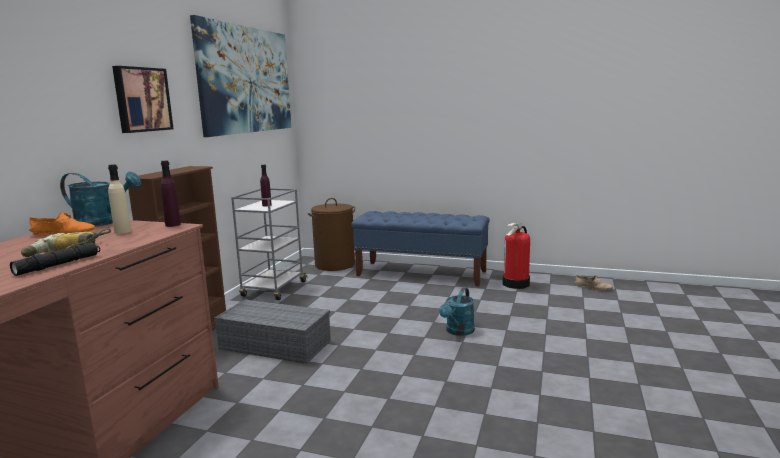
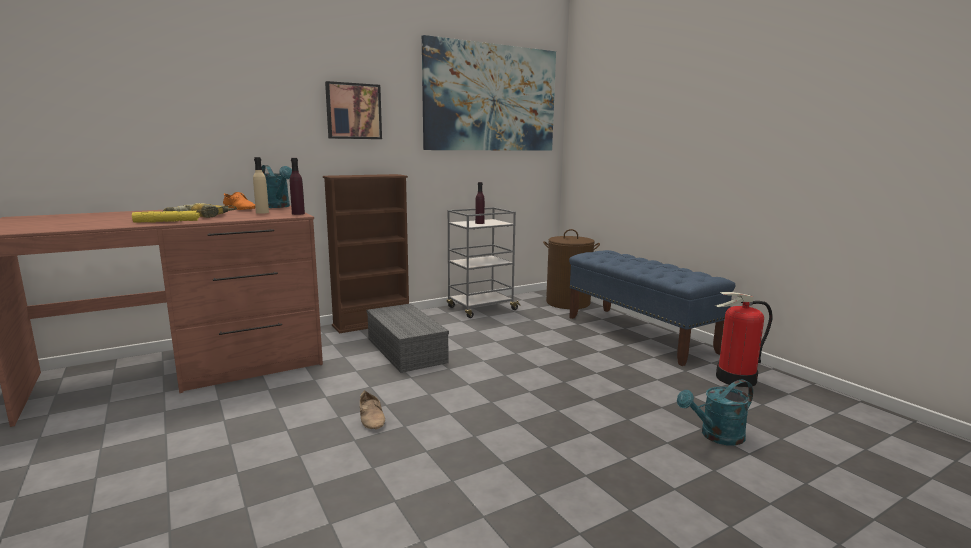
camera: 40 degrees right, 0 degrees up
(58, 264) = (167, 221): black flashlight -> yellow flashlight
(458, 332) = (571, 400): turquoise watering can -> turquoise watering can (716, 436)
(593, 287) = (853, 420): beige shoe -> beige shoe (372, 417)

